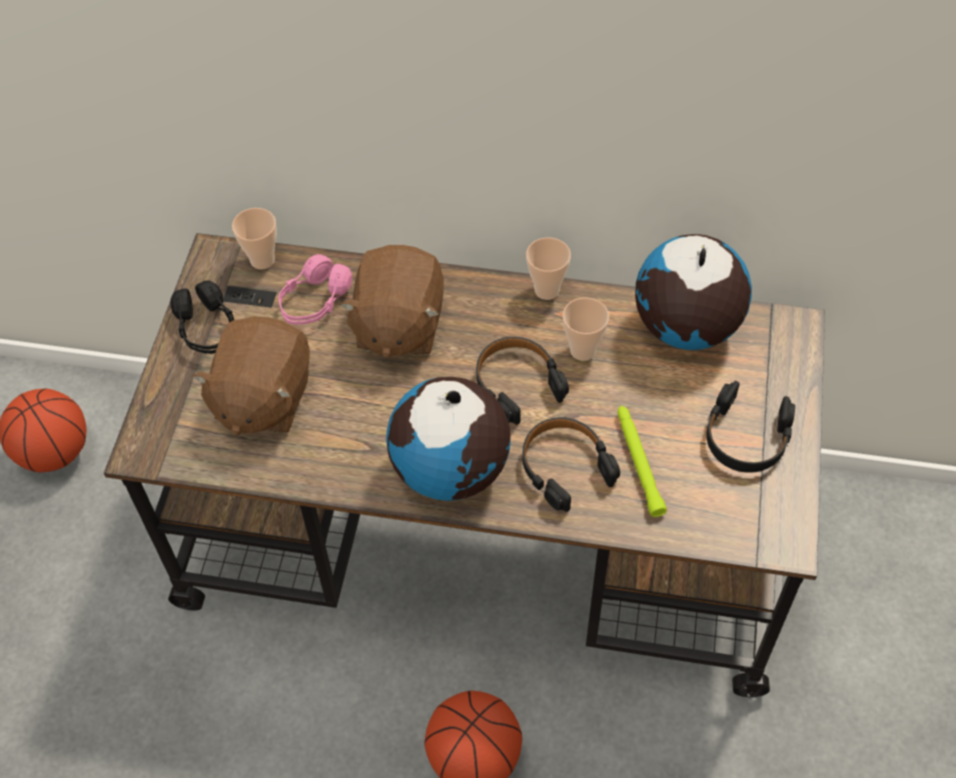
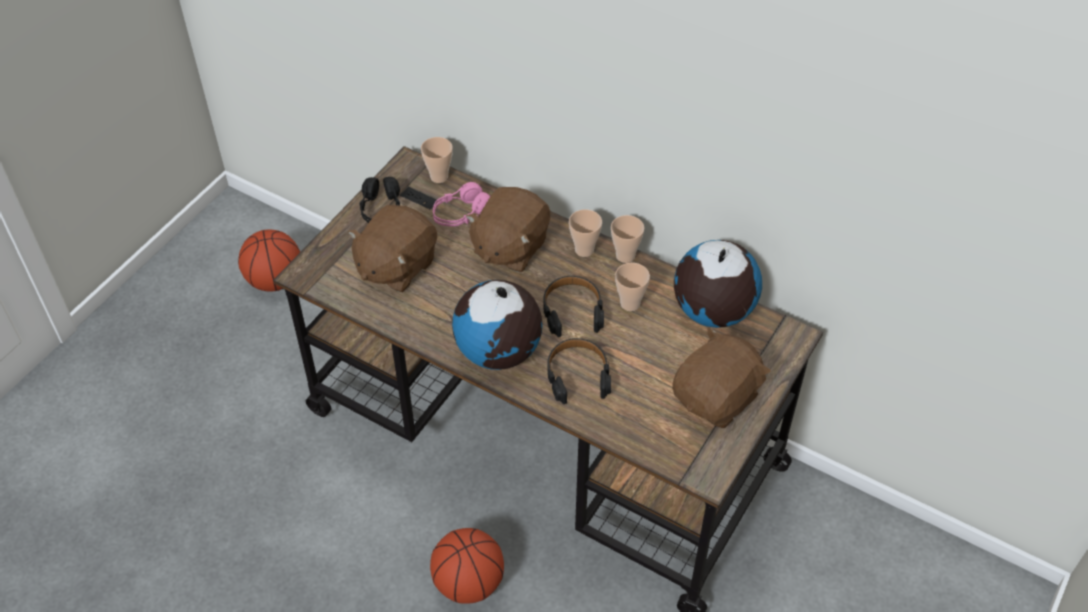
camera: 20 degrees right, 5 degrees down
(493, 299) = (584, 250): none -> cup
(638, 462) = (631, 389): green flashlight -> none
(746, 437) = (717, 398): black headphones -> brown plush toy

